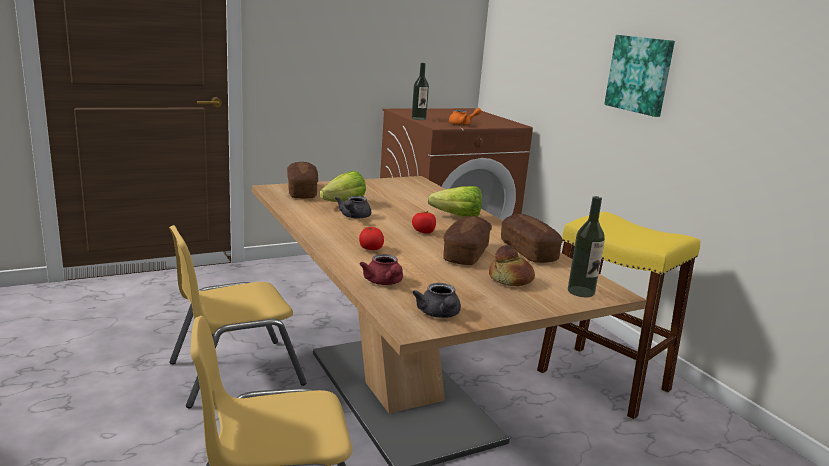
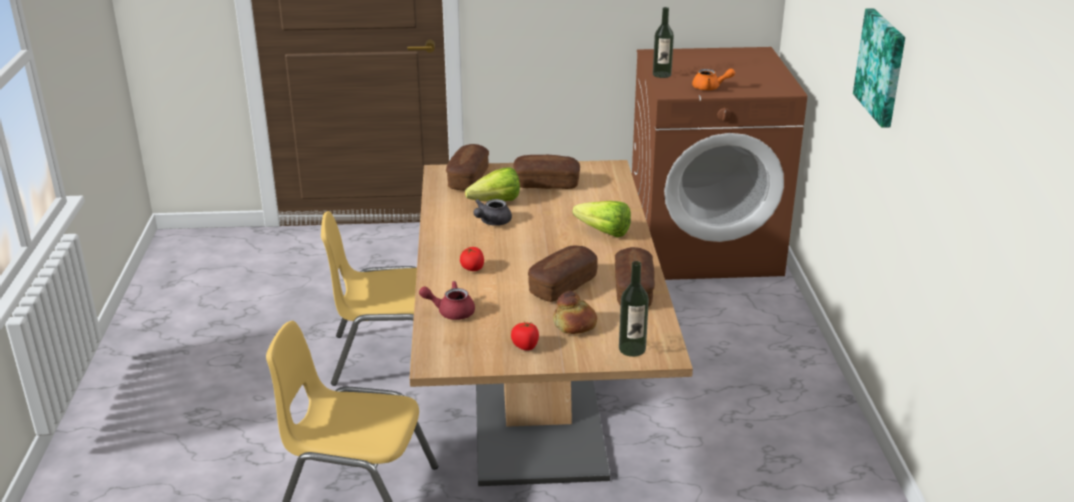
camera: 25 degrees right, 10 degrees up
(374, 191) = (546, 184): none -> bread
(384, 282) = (450, 311): red teapot -> red teapot turned 90 degrees clockwise
(424, 231) = (547, 250): tomato -> tomato (525, 346)
(439, 314) = (468, 354): grey teapot -> none
(603, 380) = (777, 435): yellow stool -> none

